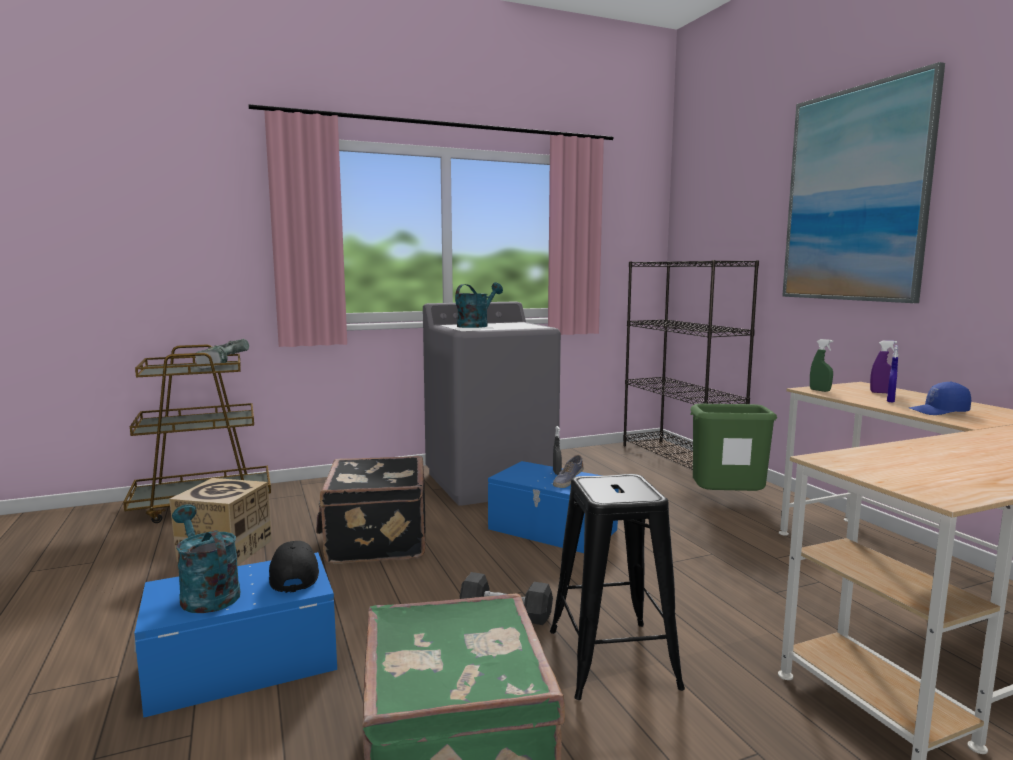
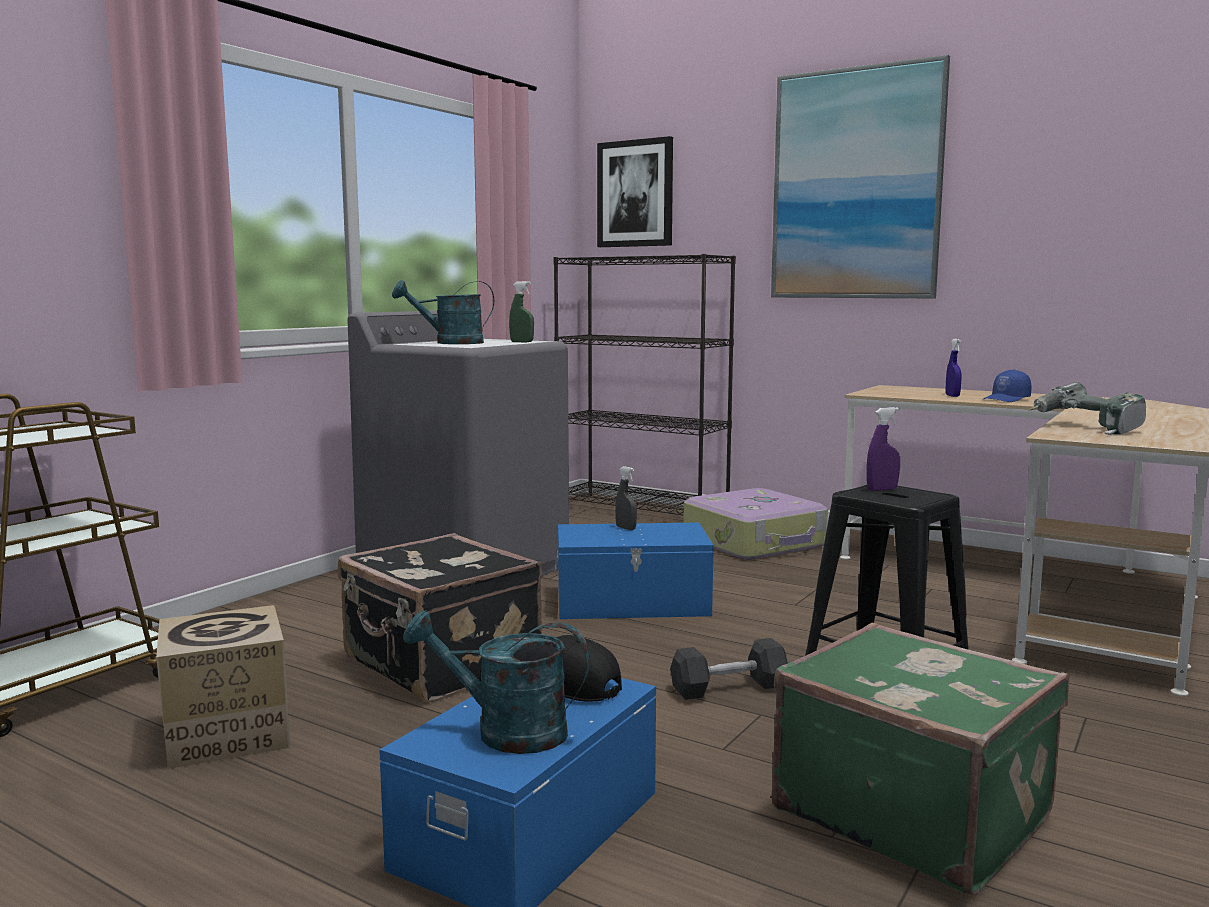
camera: 35 degrees left, 0 degrees up
(218, 365) = (60, 429): power drill -> power drill (1084, 428)
(476, 325) = (450, 343): turquoise watering can -> turquoise watering can turned 105 degrees counterclockwise
(567, 481) = (654, 533): shoe -> none
(700, 210) = (635, 194): none -> picture
(727, 502) = (755, 542): green trash can -> suitcase
(820, 390) = (876, 393): green spray bottle -> green spray bottle (521, 342)
(882, 392) = (925, 391): purple spray bottle -> purple spray bottle (882, 489)

